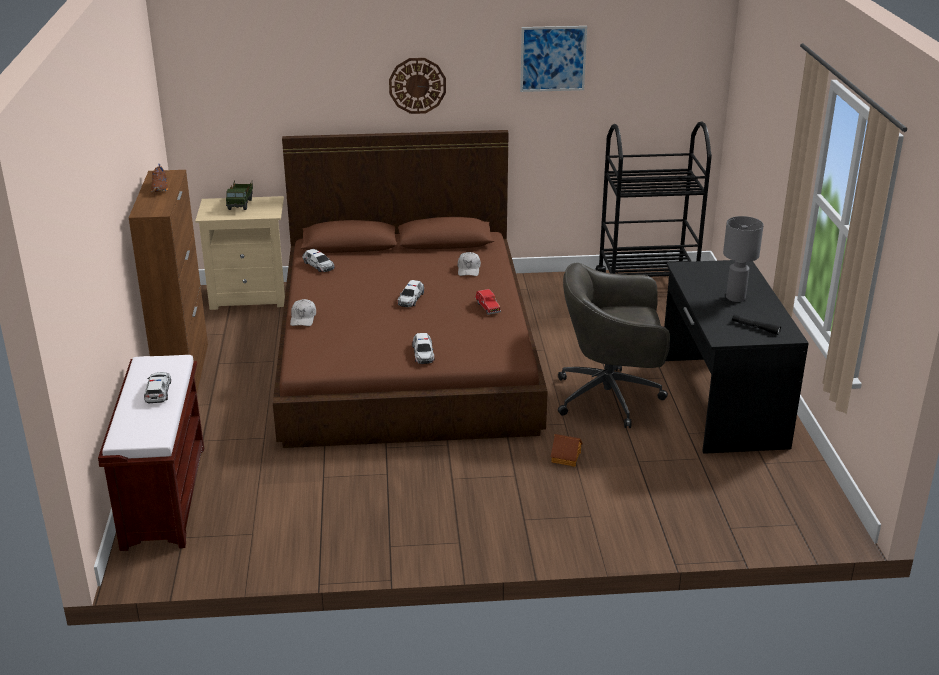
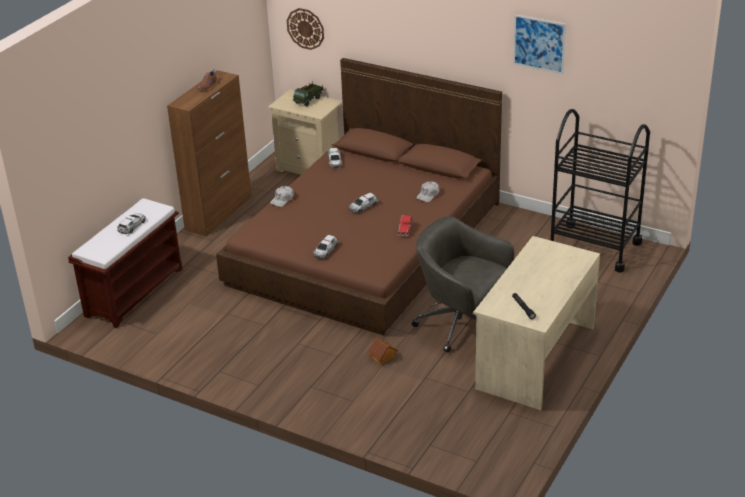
camera: 35 degrees right, 5 degrees up
(417, 85) = (437, 42): wall clock -> wall clock (305, 28)
(720, 402) = (534, 357): black desk -> beige desk
(736, 298) = (542, 281): grey table lamp -> none

